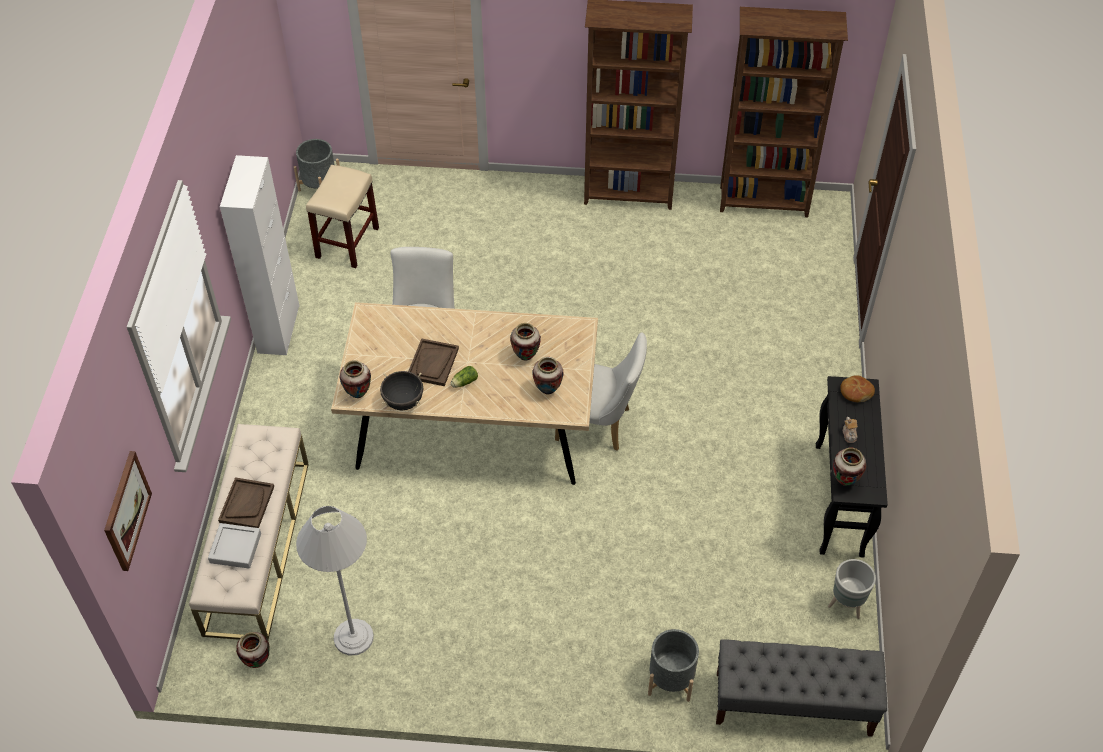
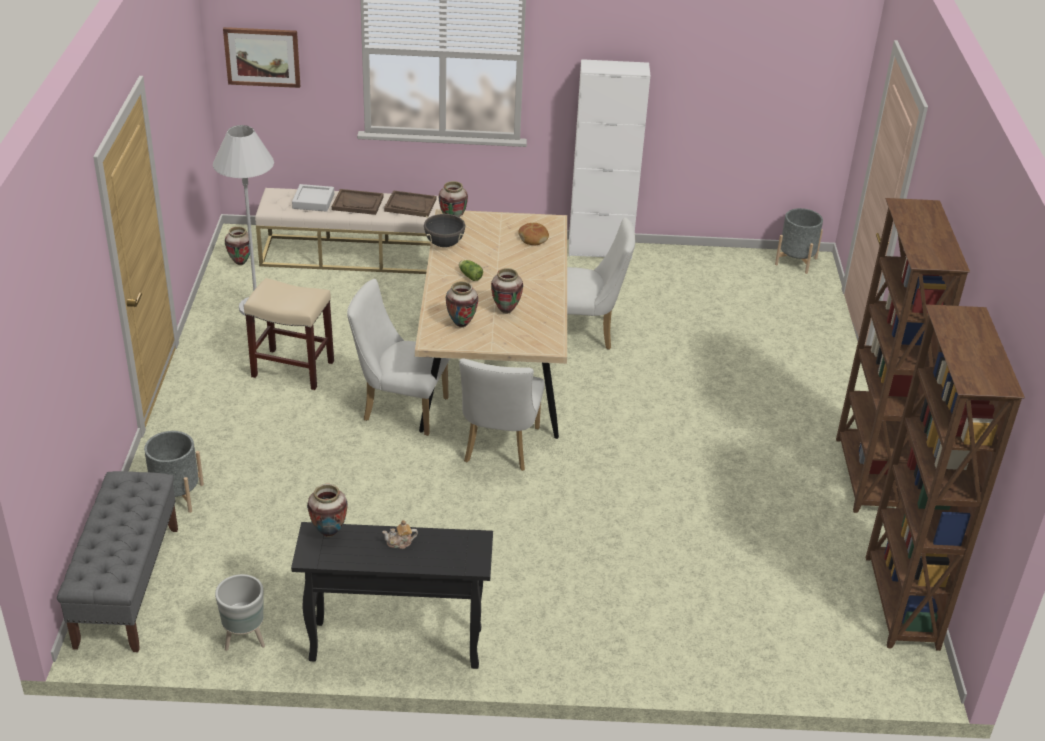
camera: 85 degrees right, 15 degrees down
(347, 242) = (722, 281): beige stool -> beige stool (294, 369)
(433, 363) = (492, 258): brown tray -> brown tray (410, 205)
(539, 500) = (399, 408): none -> white chair
(855, 392) = (467, 553): bread -> bread (533, 238)

